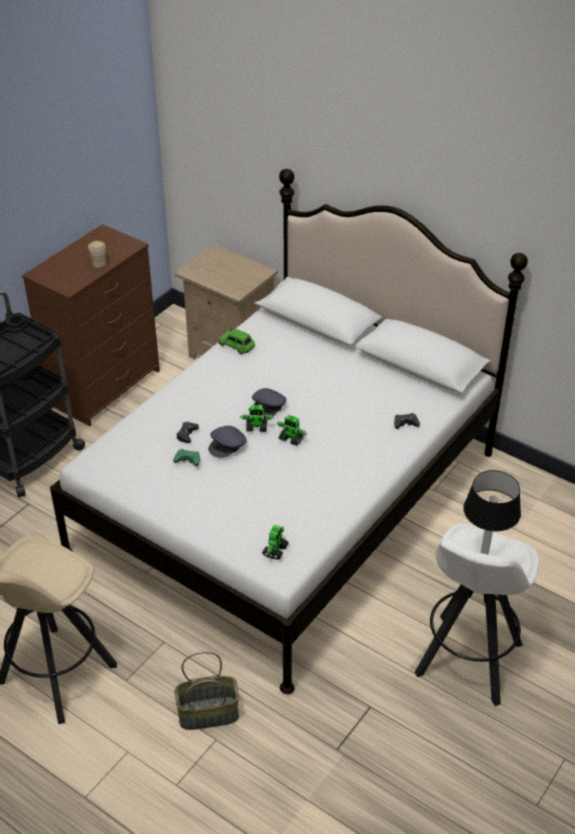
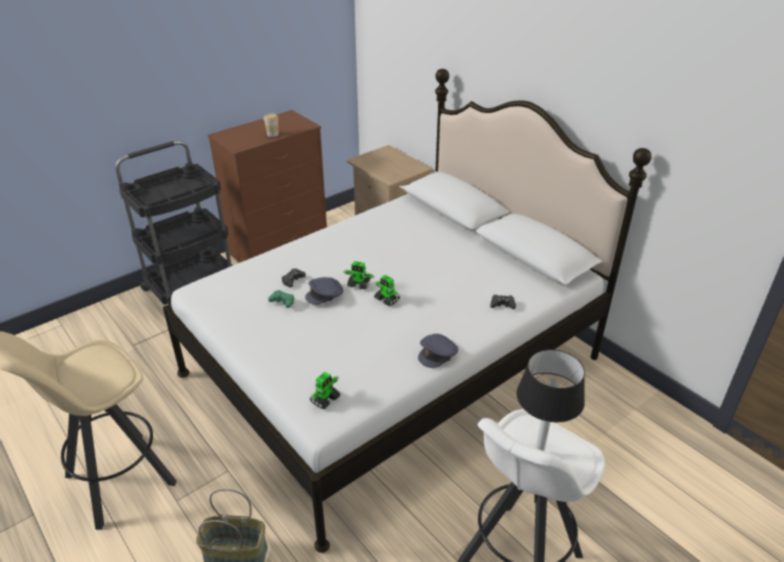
camera: 15 degrees right, 5 degrees down
(237, 345) = (373, 217): green toy car -> none
(268, 406) = (378, 269): grey cap -> grey cap (438, 354)

